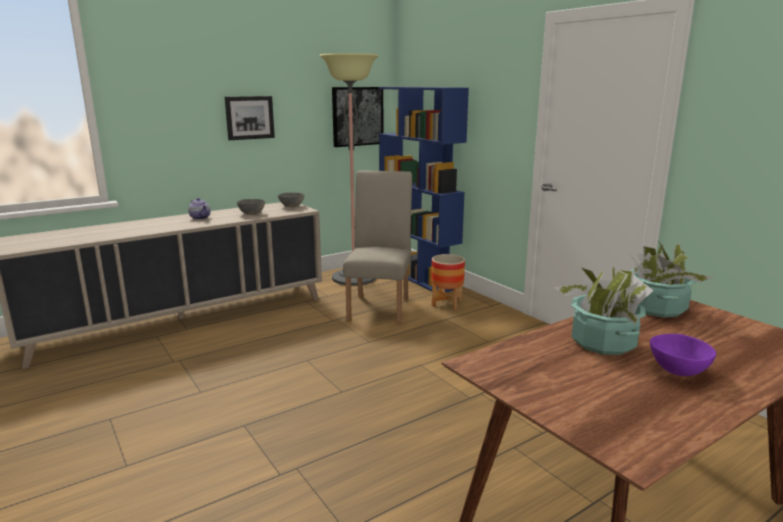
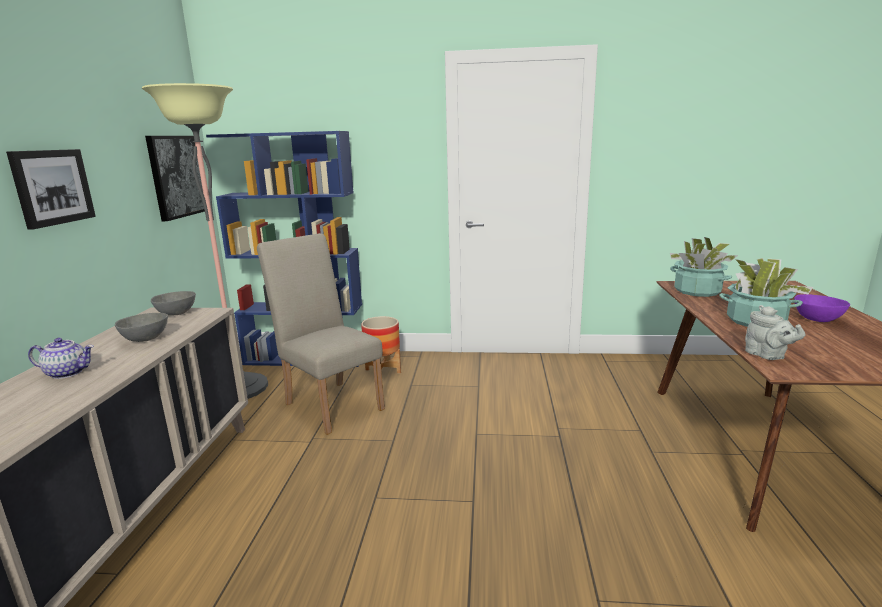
camera: 50 degrees left, 0 degrees up
(501, 356) = (767, 355): none -> grey teapot

